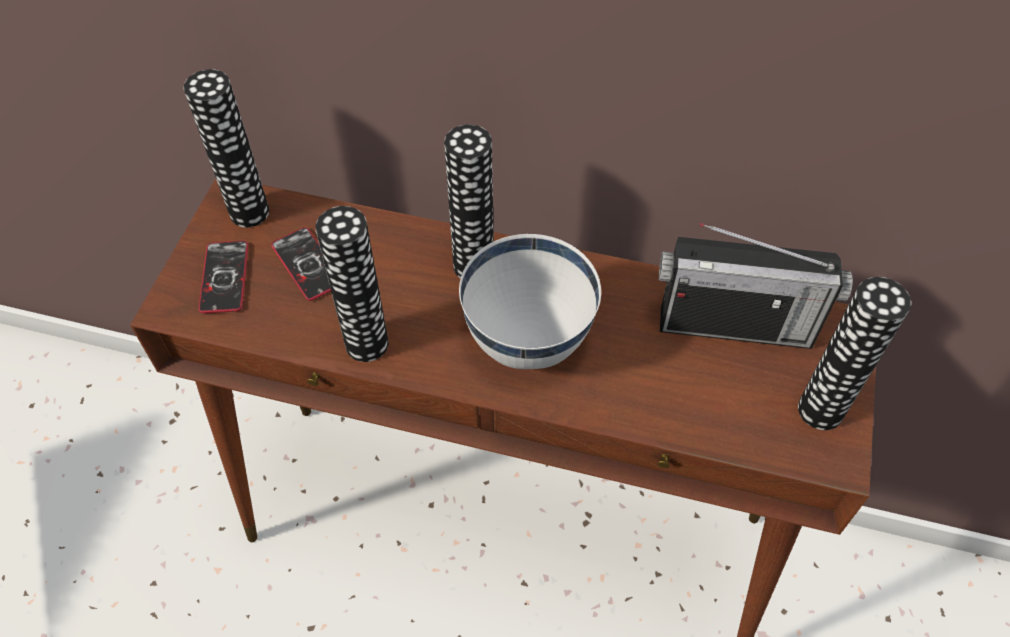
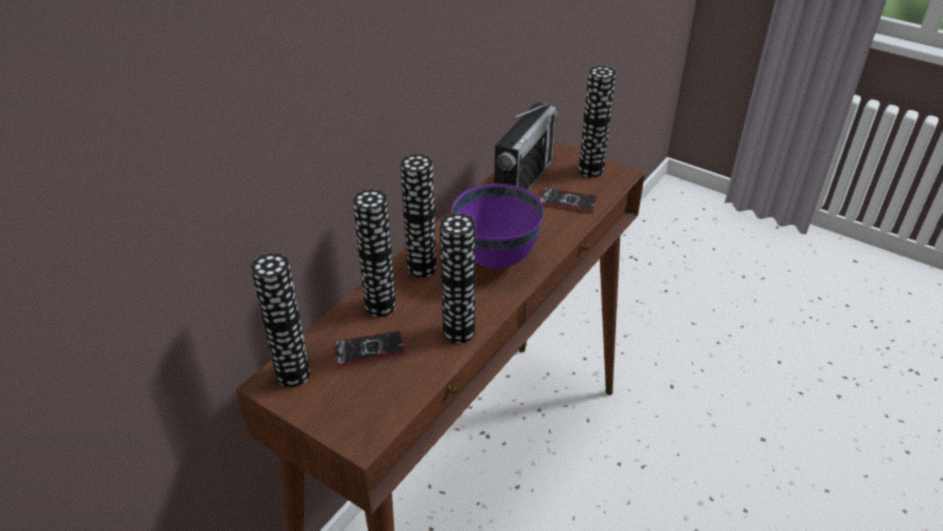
camera: 70 degrees left, 15 degrees down
(224, 277) = (352, 400): phone -> phone (567, 201)
(385, 249) = (380, 306): none -> vase
(527, 342) = (495, 259): white bowl -> purple bowl

